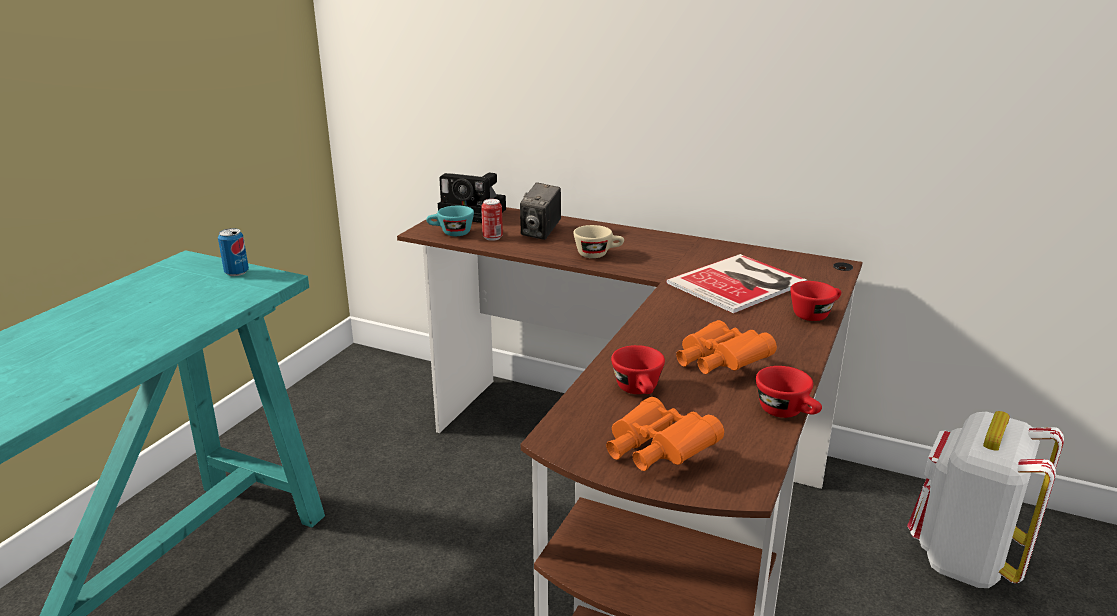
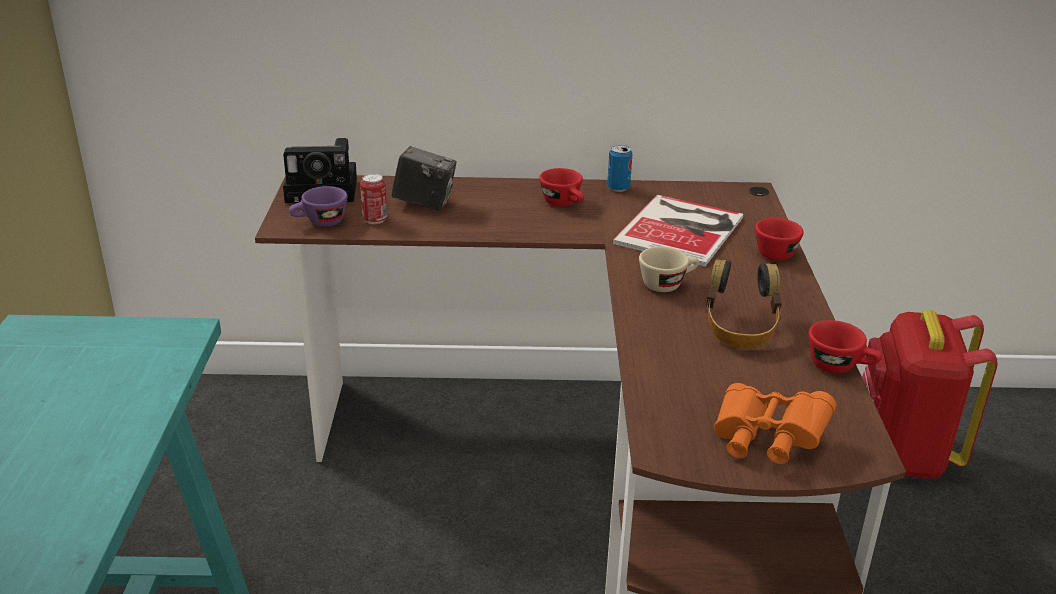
camera: 25 degrees left, 5 degrees up
(236, 272) = (120, 333): can -> can (618, 188)
(451, 233) = (320, 223): turquoise cup -> purple cup
(541, 233) = (425, 204): camera -> camera turned 75 degrees counterclockwise
(598, 254) = (512, 221): beige cup -> beige cup (667, 284)
(639, 391) = (694, 376): red cup -> red cup (564, 204)
(718, 364) = (739, 329): orange binoculars -> headphones
(963, 559) = (901, 454): white backpack -> red backpack

